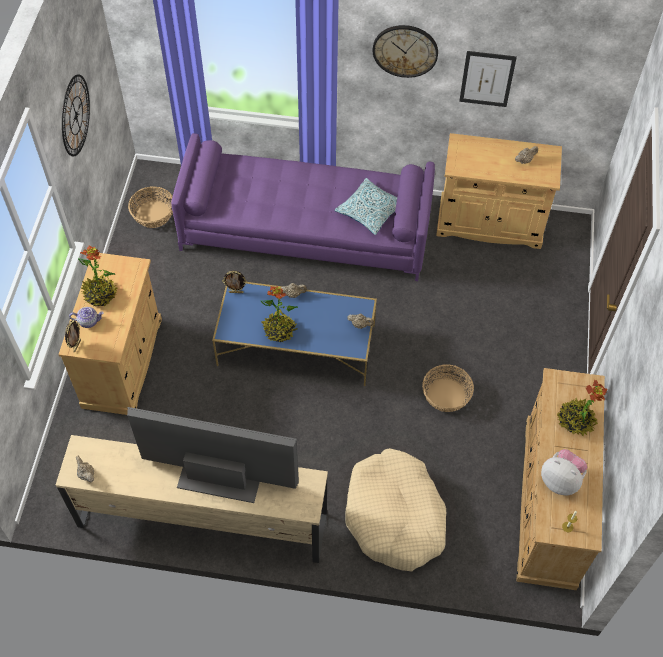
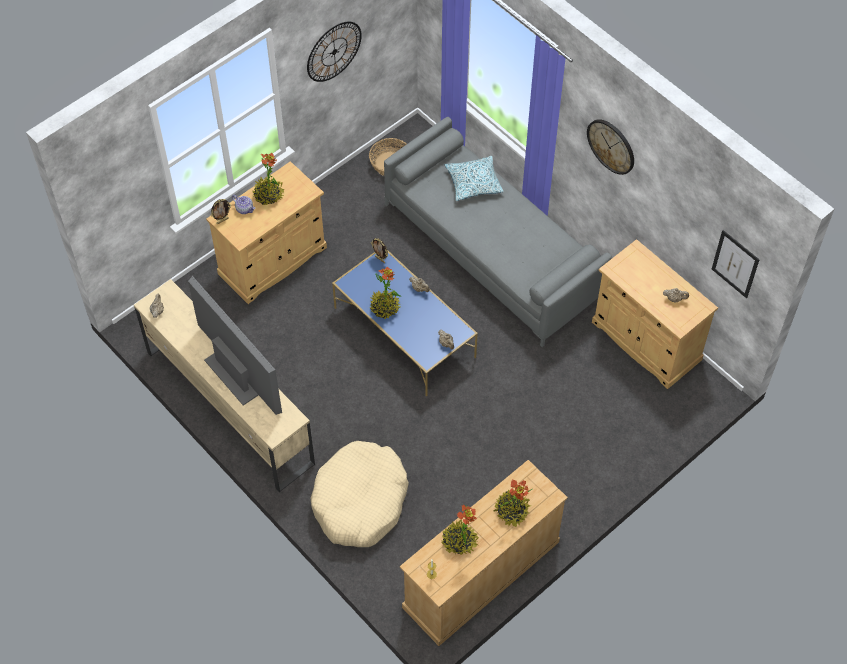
camera: 40 degrees right, 0 degrees up
(306, 230) = (493, 250): purple sofa -> grey sofa
(370, 211) = (533, 263): pillow -> pillow (473, 183)
(445, 395) = (479, 445): basket -> none
(487, 79) = (667, 209): picture -> picture (735, 264)
(560, 480) = (459, 541): plush toy -> potted plant

